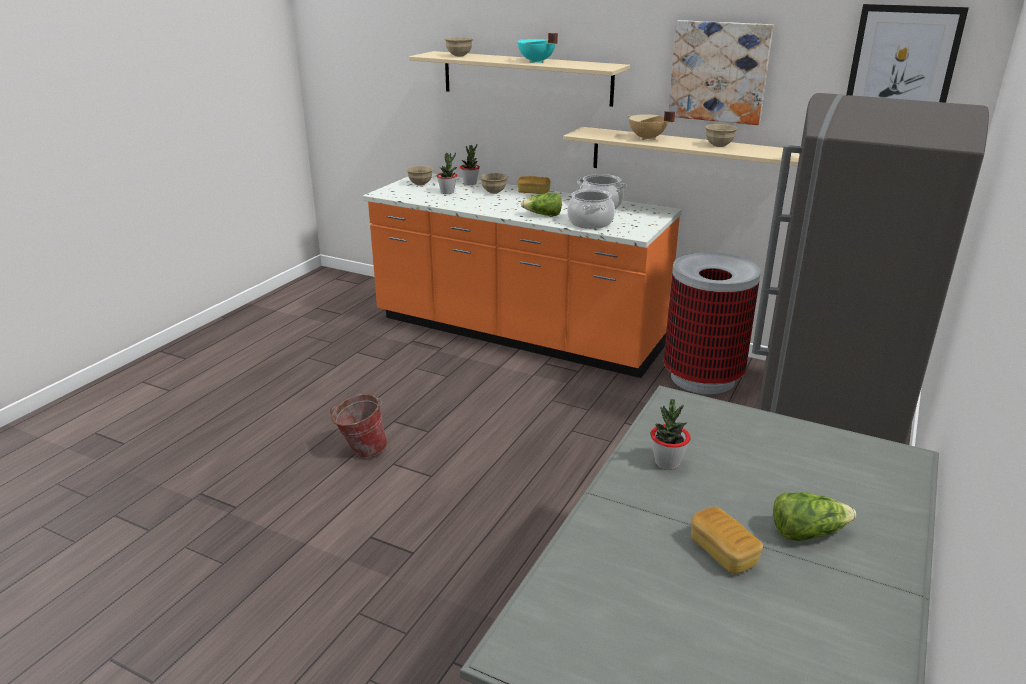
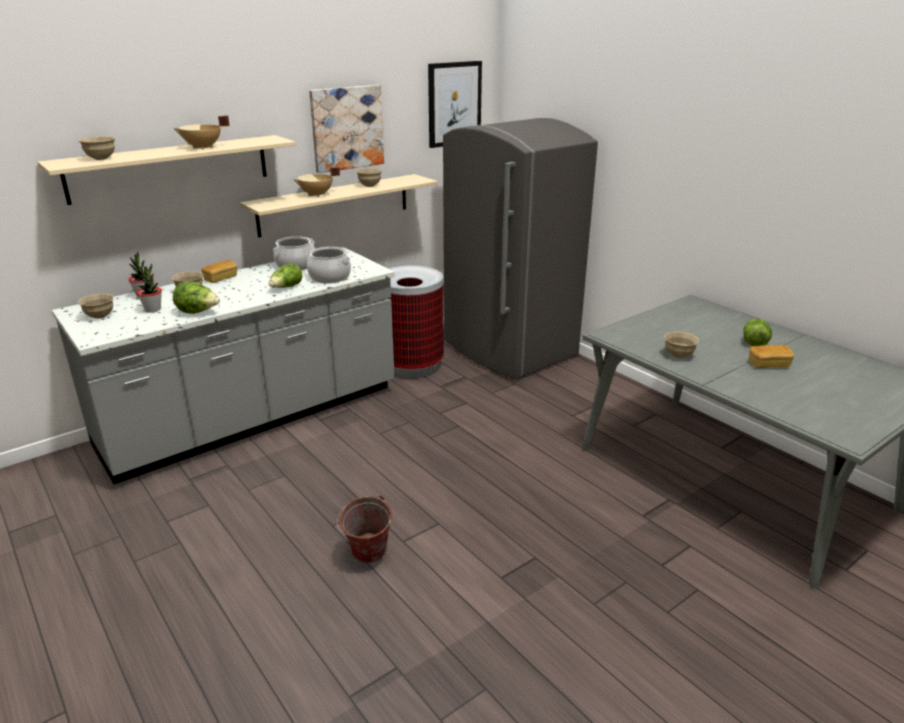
camera: 65 degrees left, 0 degrees up
(457, 204) = (198, 312): none -> lettuce
(517, 333) = (253, 418): orange counter -> grey counter
(536, 62) = (203, 148): turquoise cooking pot -> beige cooking pot
(667, 463) = (678, 355): potted plant -> beige bowl

